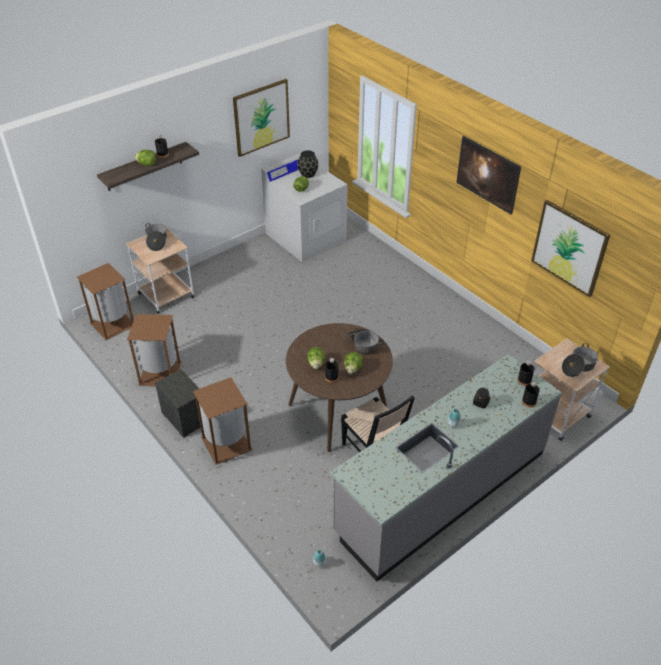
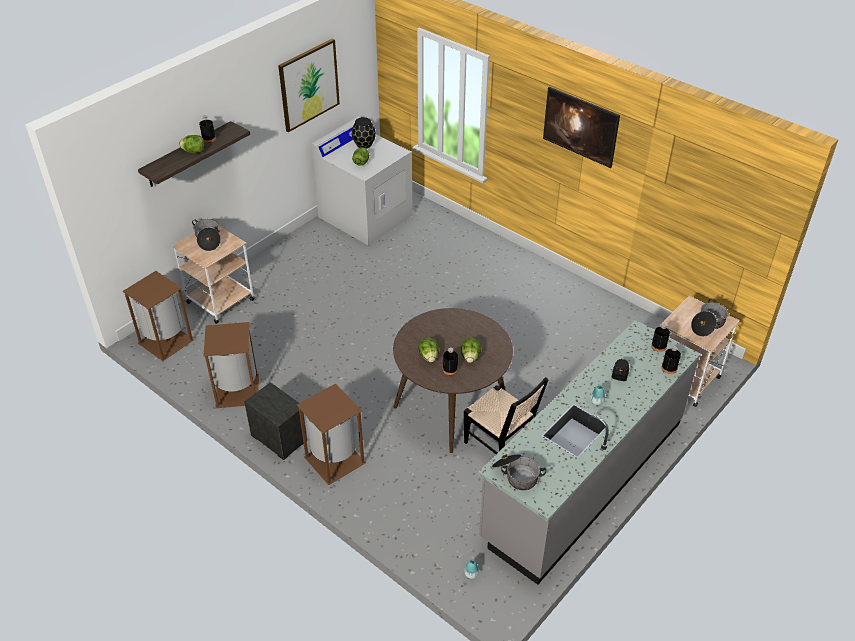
camera: 10 degrees left, 0 degrees up
(362, 344) = (474, 328): cooking pot -> cooking pot (516, 475)
(569, 248) = (681, 198): picture -> none

